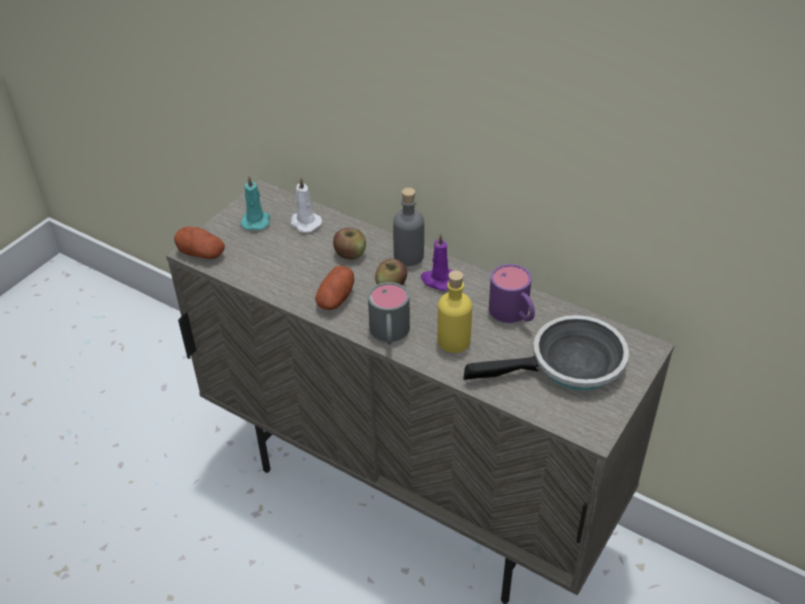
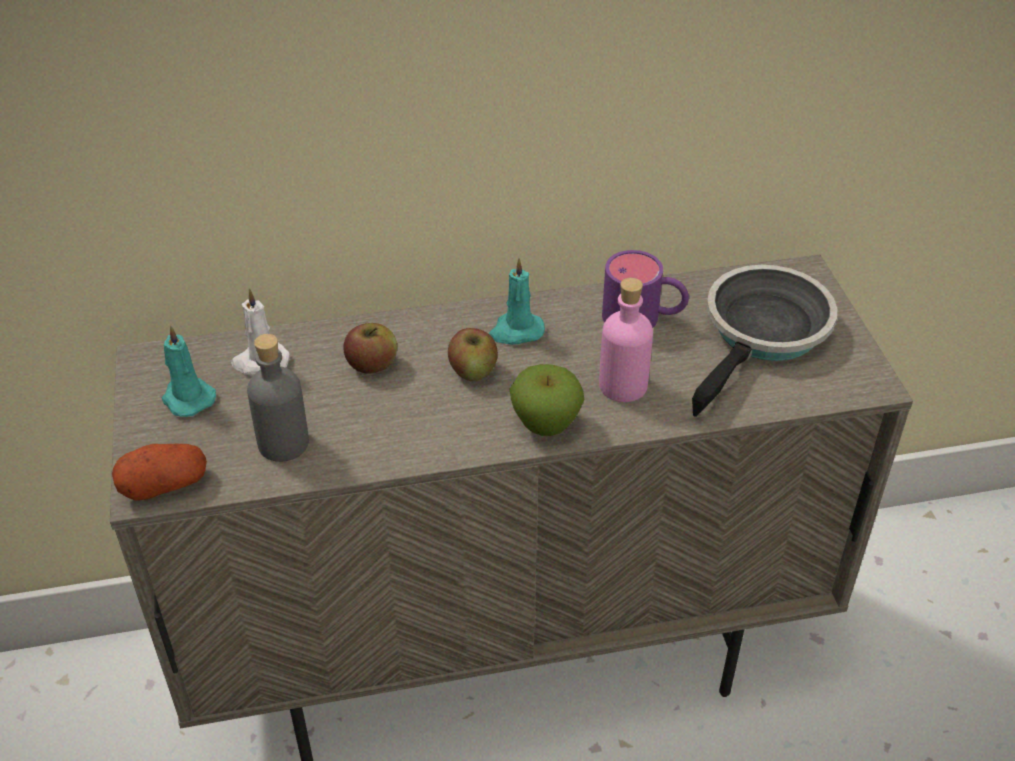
camera: 45 degrees left, 0 degrees up
(336, 298) = (427, 426): potato -> none
(389, 334) = (546, 425): grey mug -> apple
(409, 256) = (445, 325): grey bottle -> grey bottle (283, 443)
(438, 280) = (516, 331): purple candle -> turquoise candle
(453, 341) = (623, 385): yellow bottle -> pink bottle

